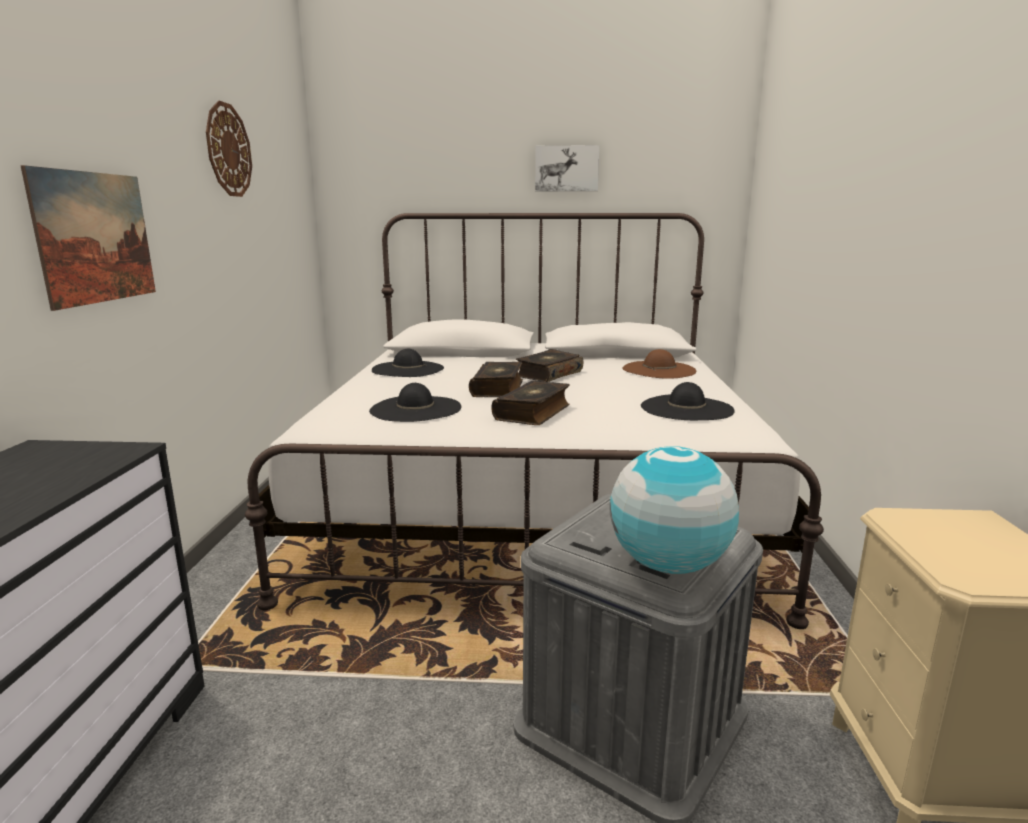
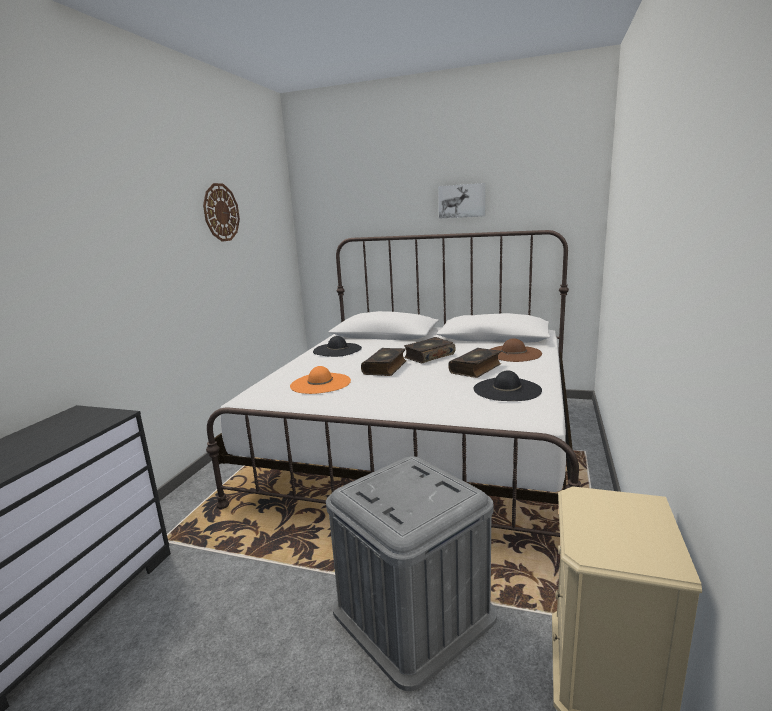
camera: 15 degrees right, 0 degrees up
(95, 237) = (123, 283): picture -> none
(416, 409) = (320, 383): black hat -> orange hat
(533, 412) = (395, 389): book -> book (476, 369)
(669, 564) = (407, 515): globe -> none

